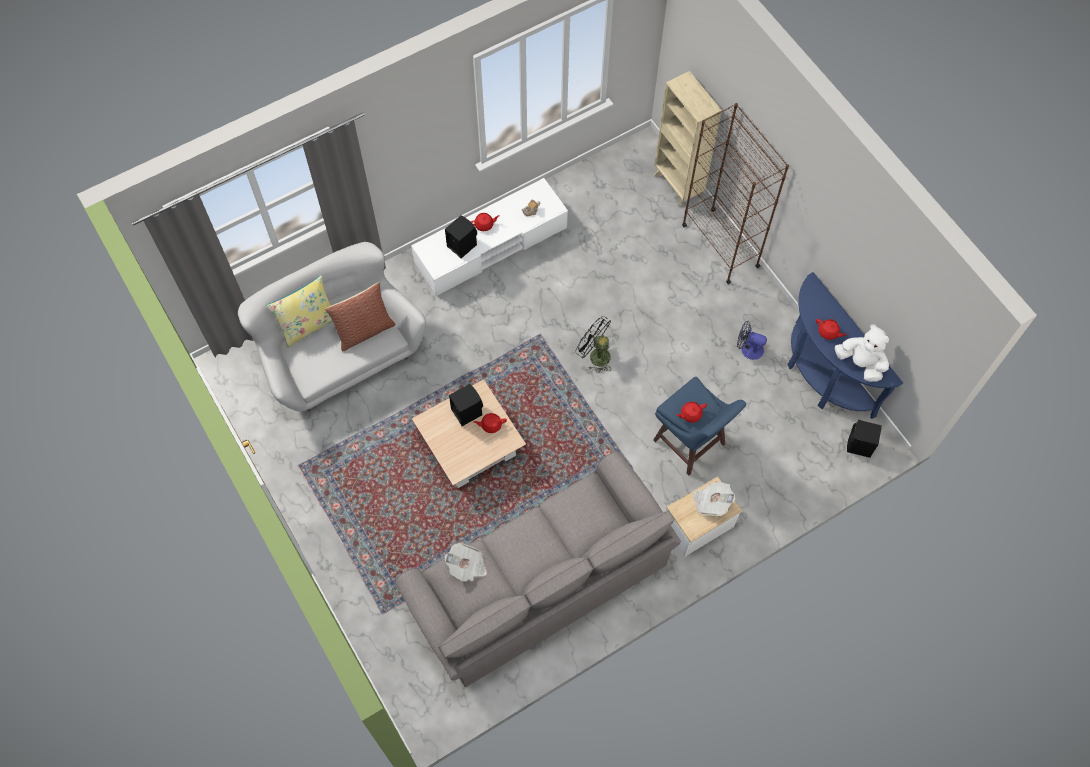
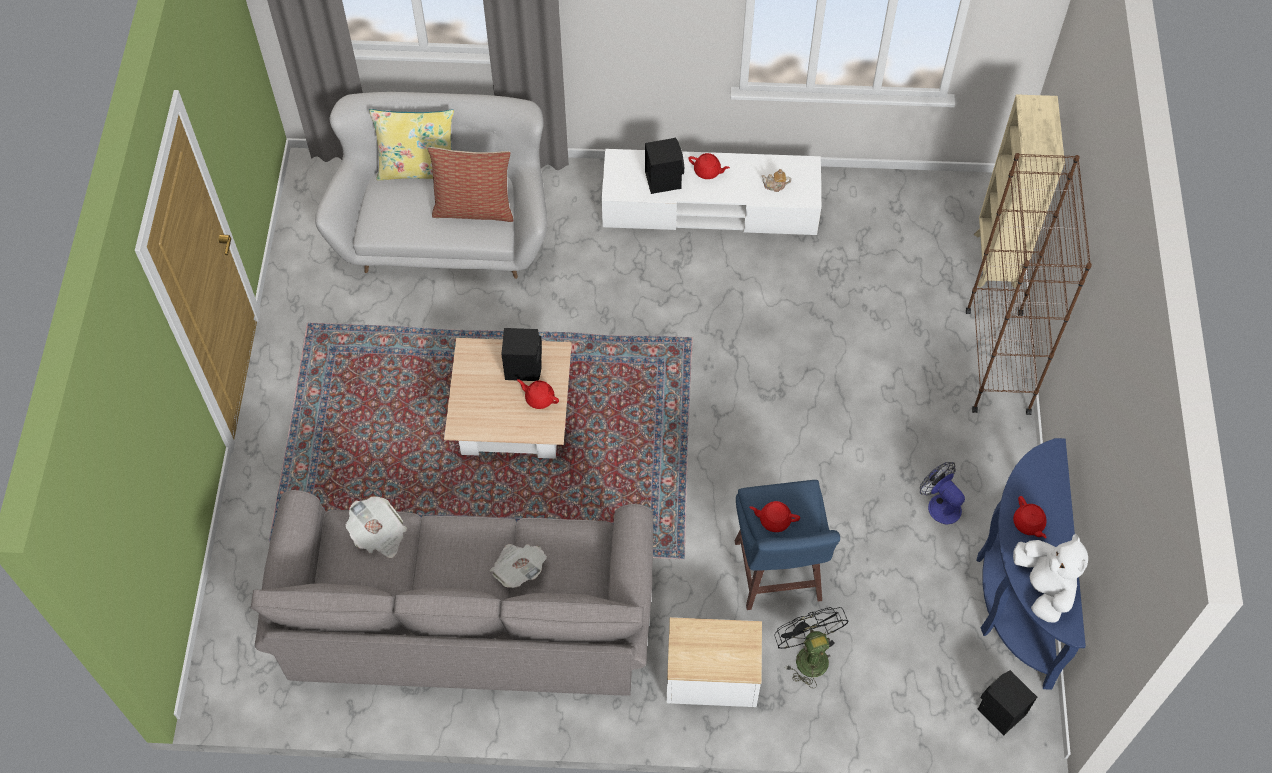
camera: 35 degrees right, 5 degrees down
(595, 355) = (739, 400): black fan -> black fan (807, 655)
(711, 502) = (730, 647): newspaper -> newspaper (519, 569)

